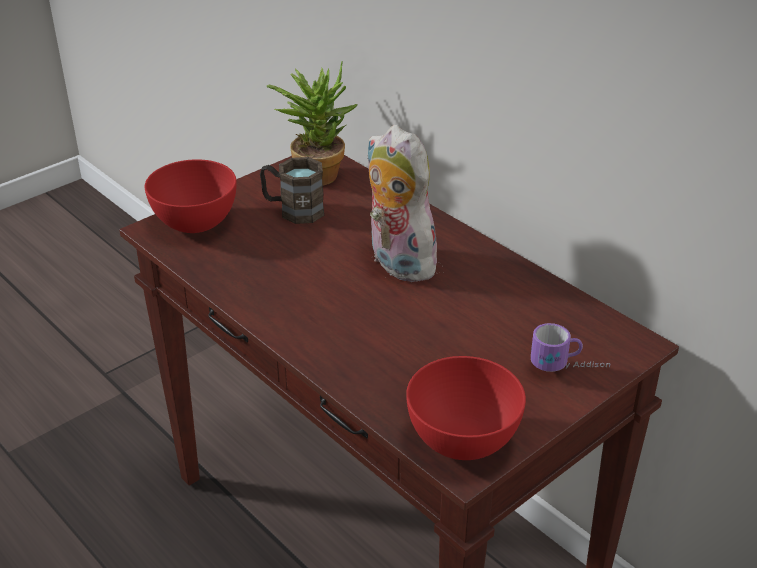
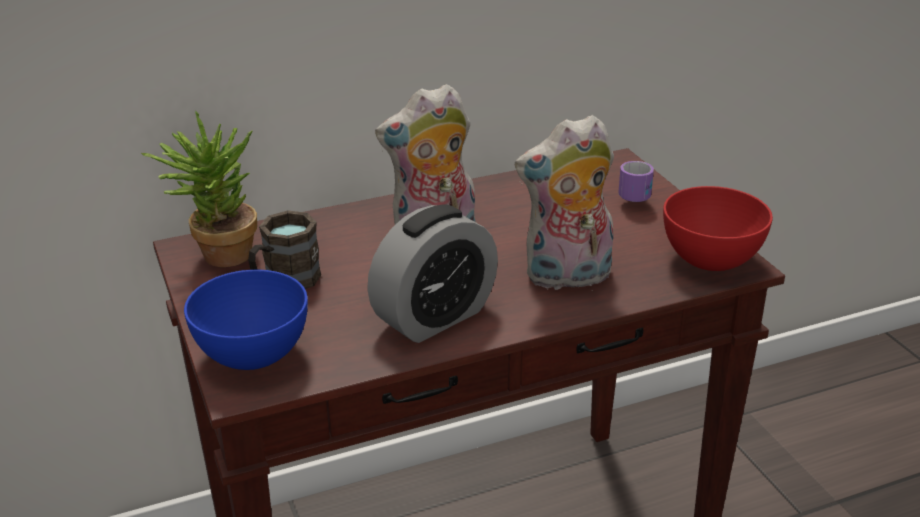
camera: 70 degrees left, 5 degrees down
(196, 222) = (252, 354): red bowl -> blue bowl
(277, 290) = (434, 317): none -> alarm clock
(375, 349) = (567, 278): none -> plush toy

